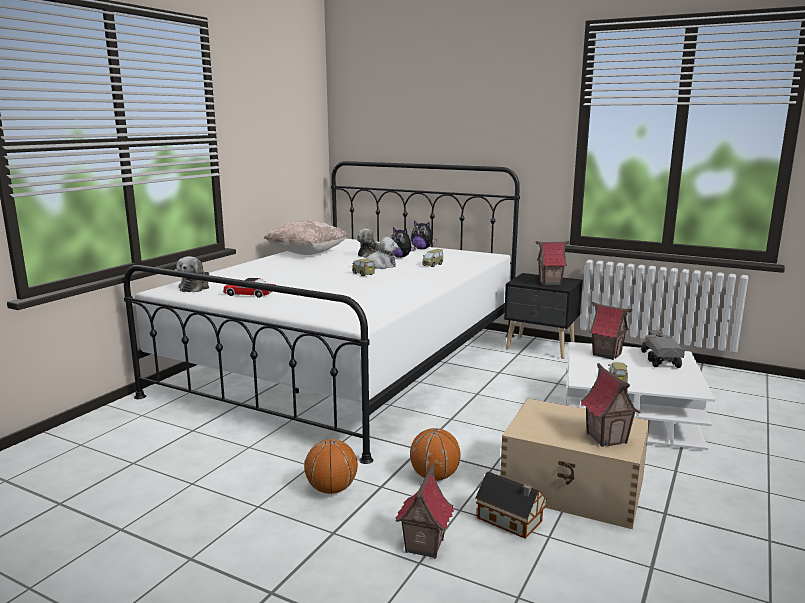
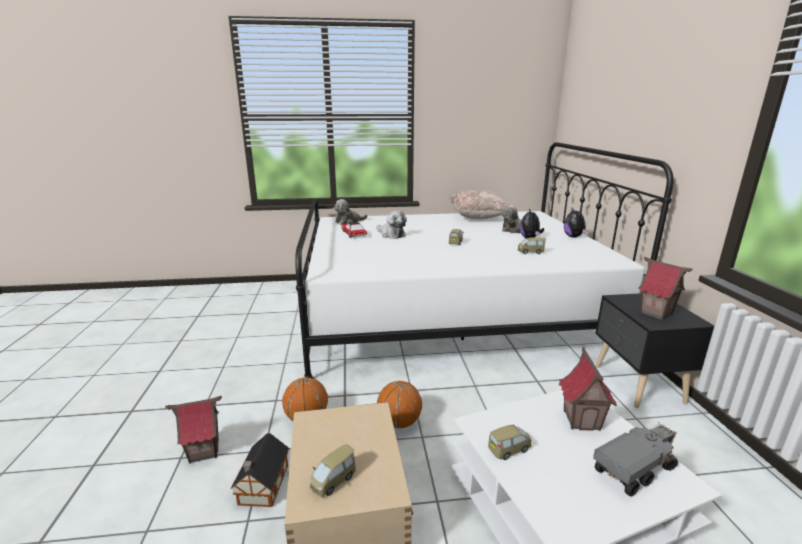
camera: 55 degrees right, 5 degrees up
(332, 489) = (259, 383): basketball -> basketball (399, 422)
(379, 266) = (487, 240): plush toy -> plush toy (391, 235)
(607, 438) = (333, 481): toy house -> toy car

